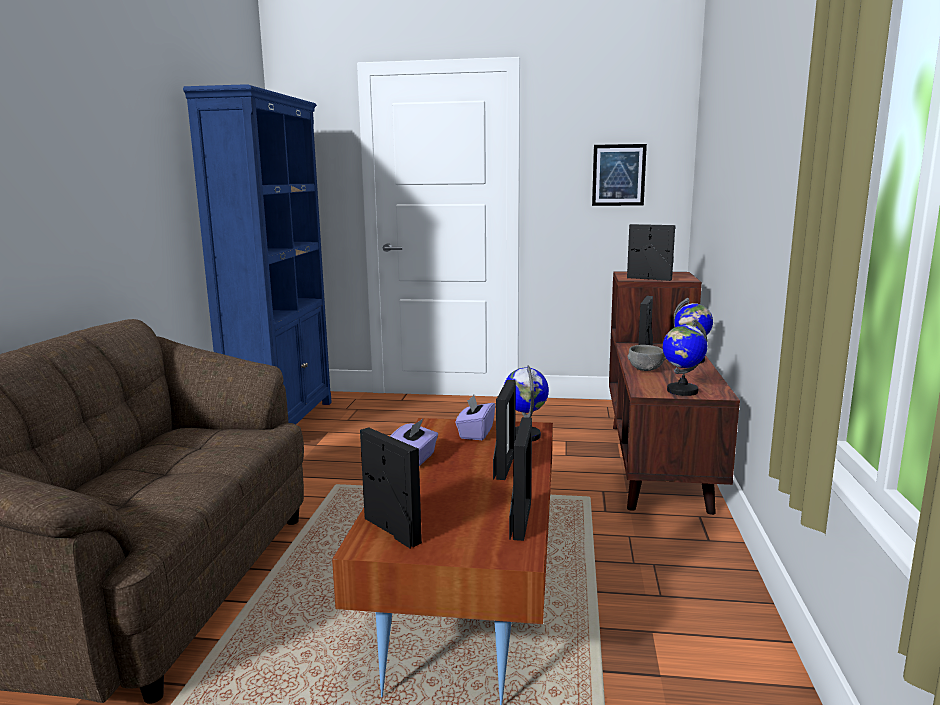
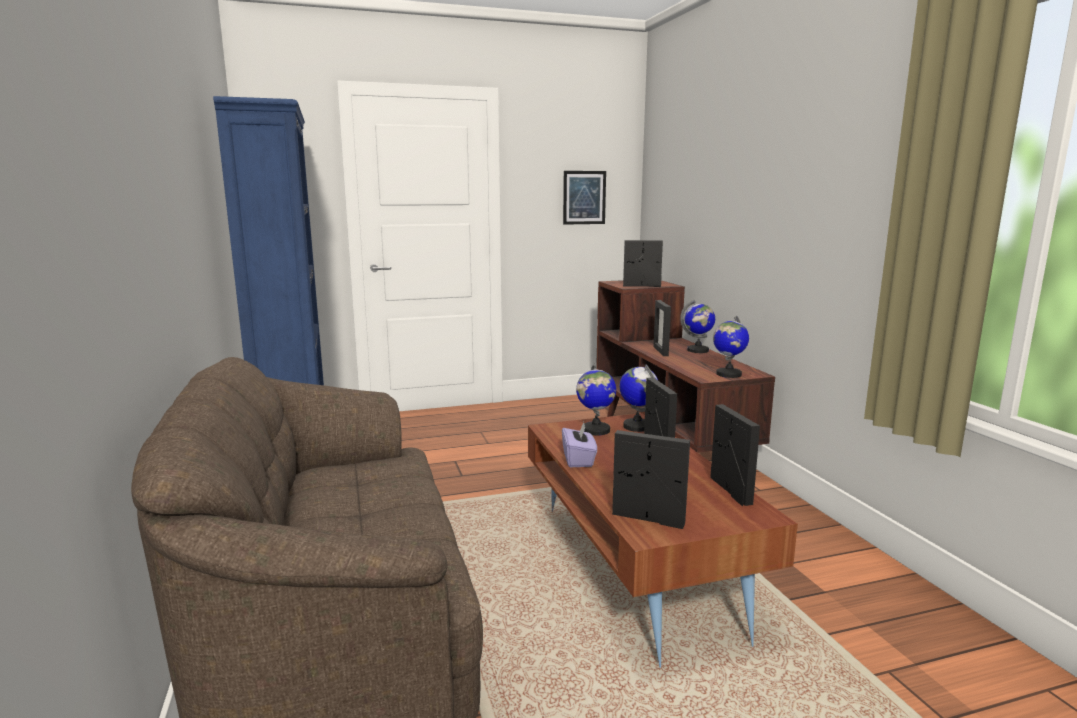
camera: 25 degrees left, 0 degrees up
(475, 433) = (595, 430): purple tissue box -> globe
(645, 369) = (677, 361): grey bowl -> none

